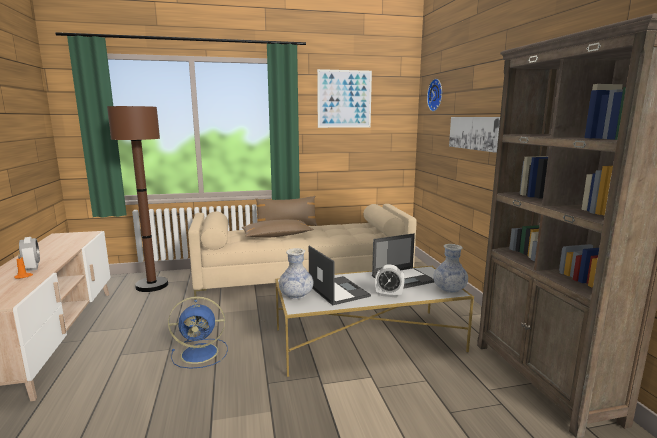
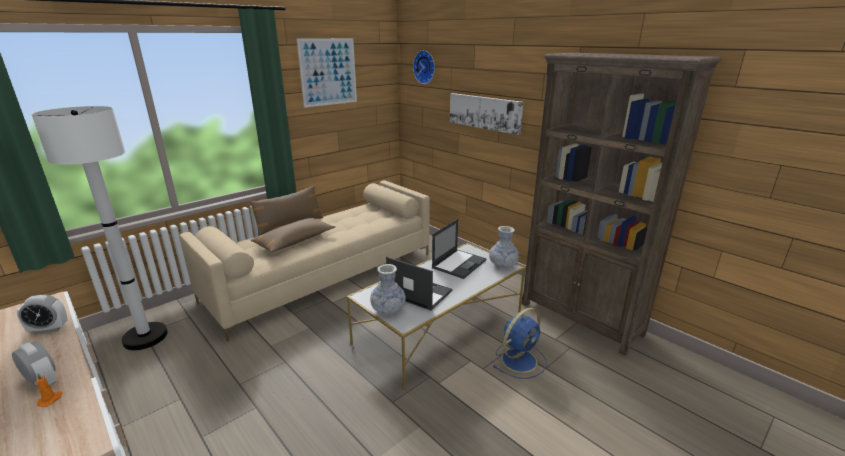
camera: 30 degrees left, 10 degrees up
(152, 285) = (145, 337): brown floor lamp -> white floor lamp
(201, 353) = (297, 398): blue fan -> blue fan (520, 359)
(389, 295) = (464, 284): alarm clock -> alarm clock (48, 329)

